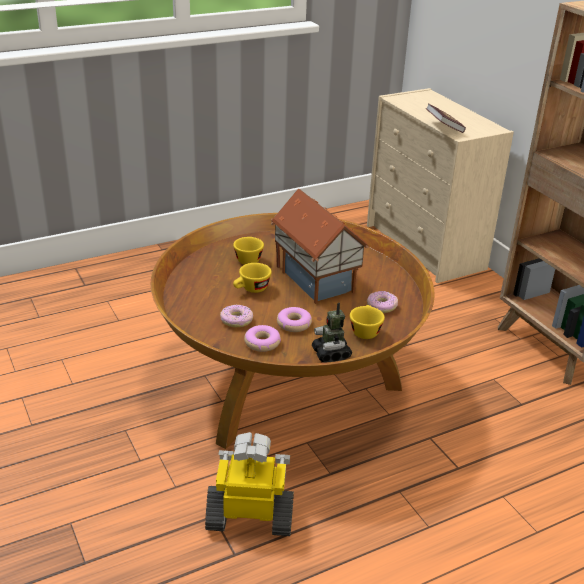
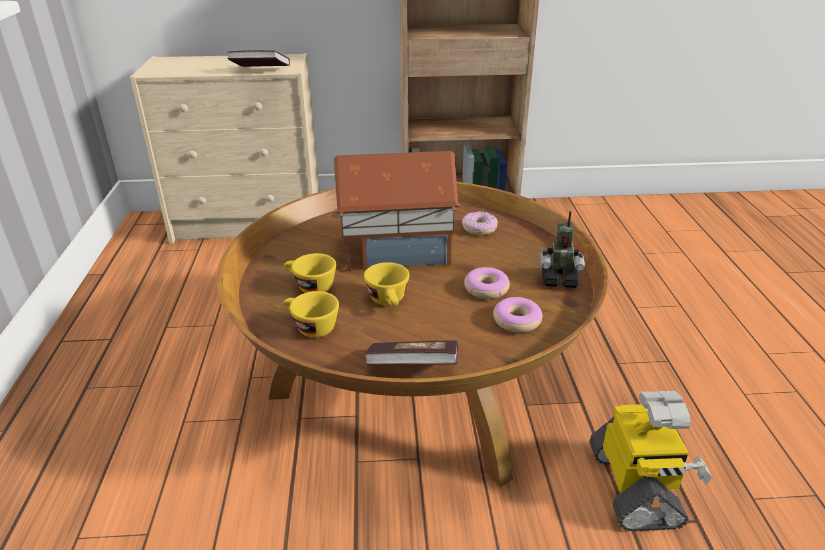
camera: 65 degrees left, 0 degrees up
(187, 313) = (413, 368): none -> book
(236, 320) = (455, 329): donut -> none
(251, 516) = (636, 487): toy robot -> toy robot turned 150 degrees clockwise
(365, 330) = (520, 249): yellow cup -> yellow cup (310, 327)

